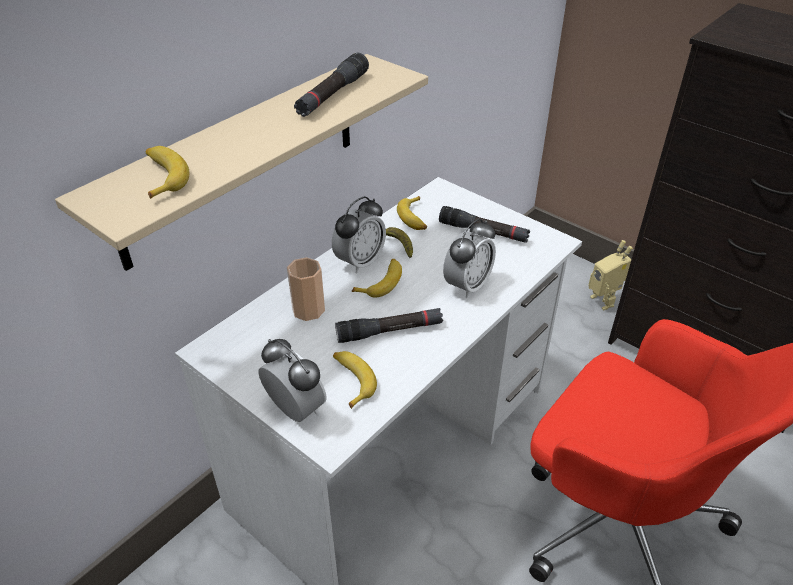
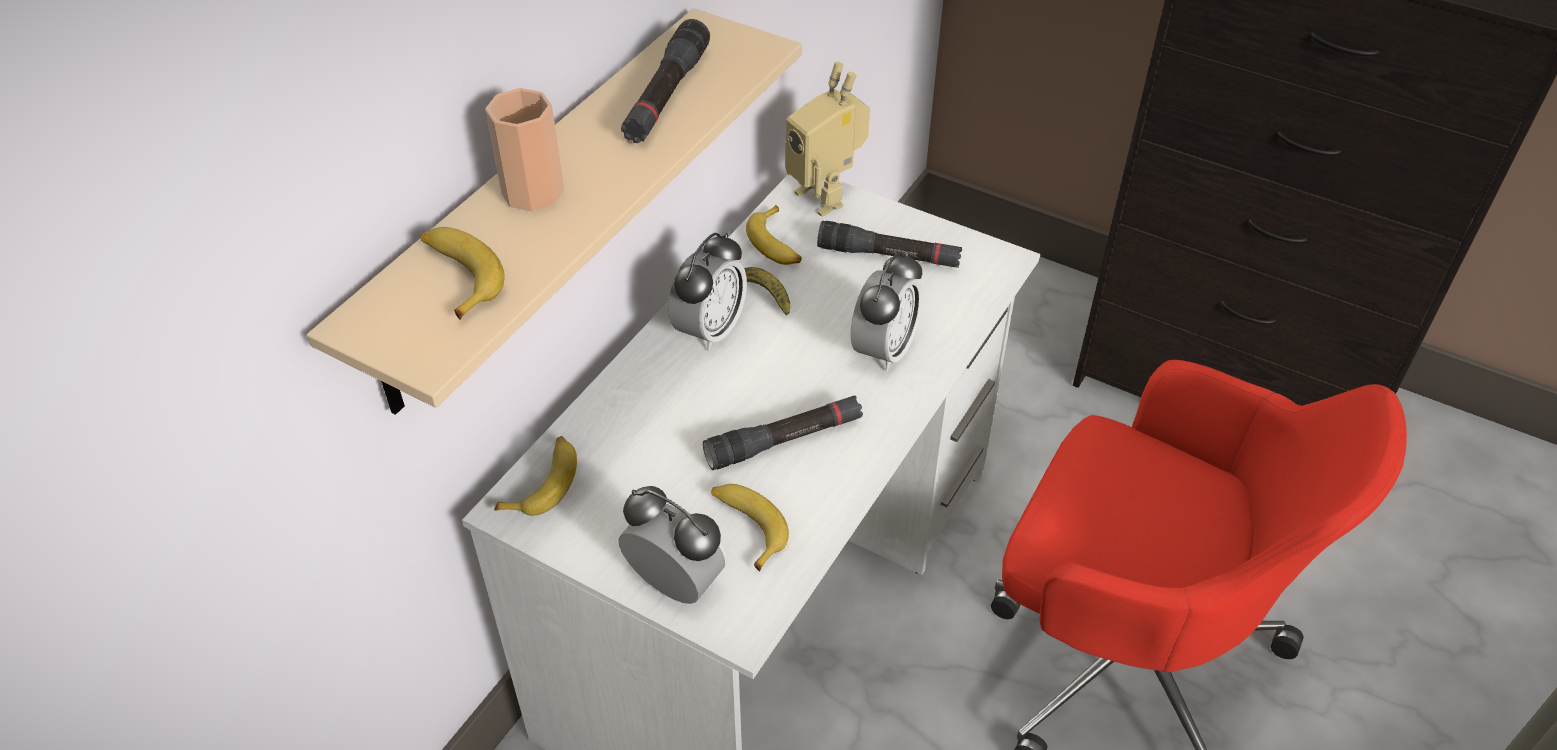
camera: 10 degrees left, 5 degrees up
(308, 310) = (651, 421): cup -> cup (533, 192)
(381, 282) = (752, 361): banana -> banana (544, 482)
(605, 300) = (1058, 314): toy robot -> toy robot (826, 196)

